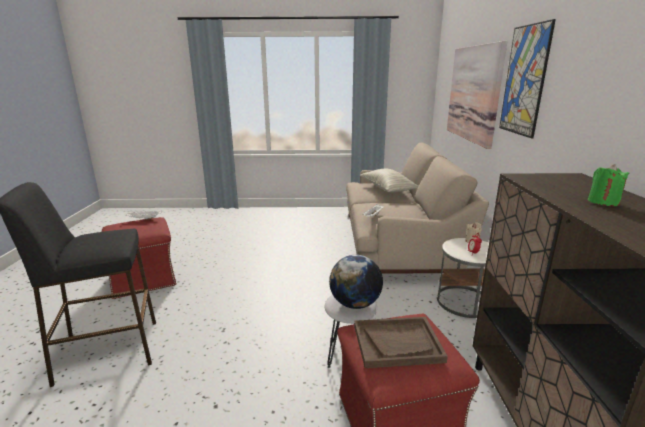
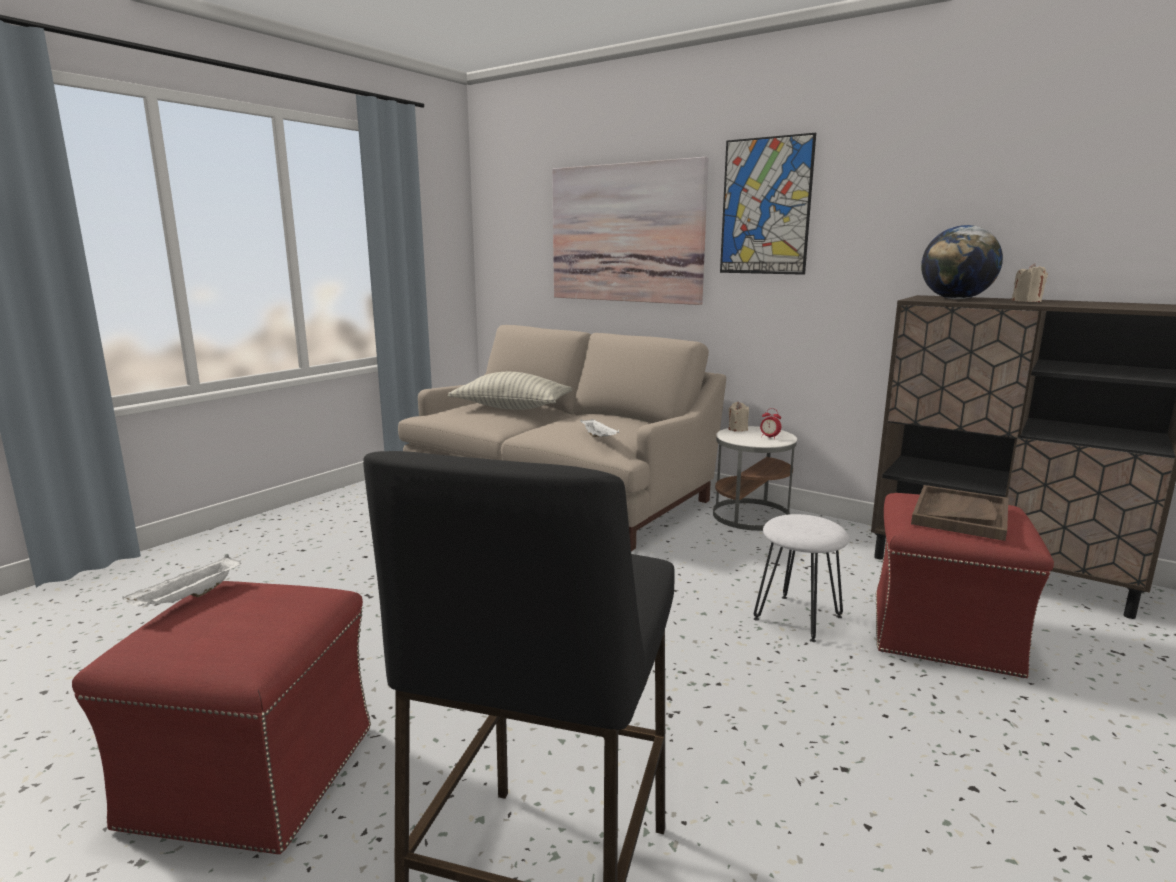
camera: 55 degrees left, 5 degrees down
(355, 304) = (816, 524): globe -> globe (956, 299)
(603, 202) = (1027, 301): green candle -> beige candle

